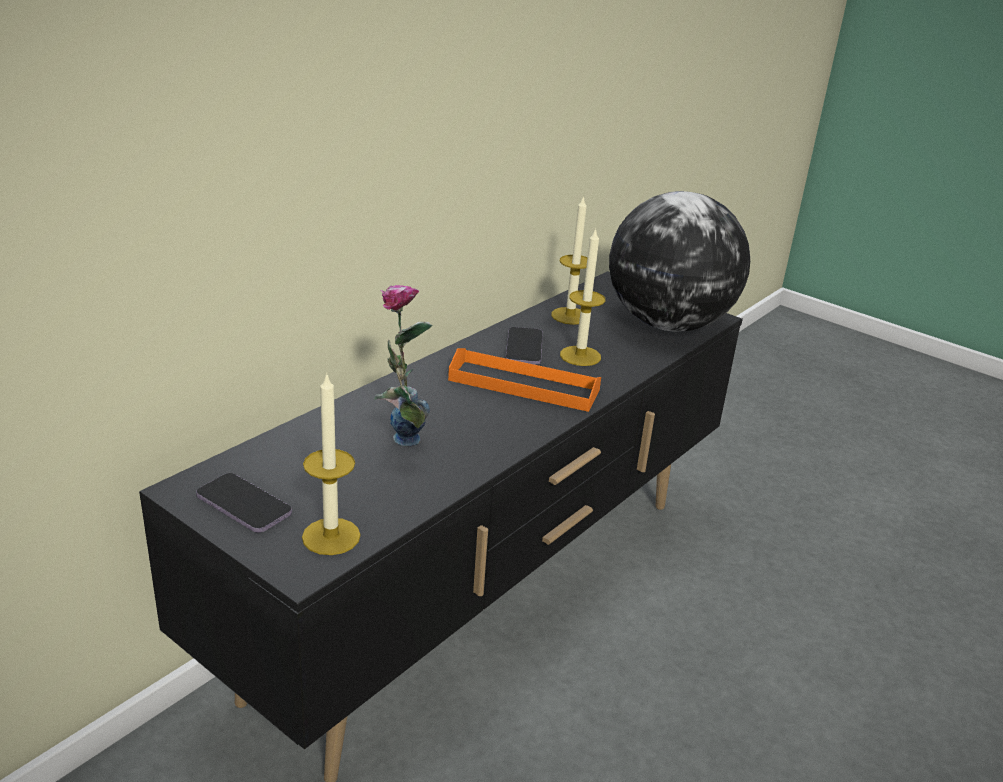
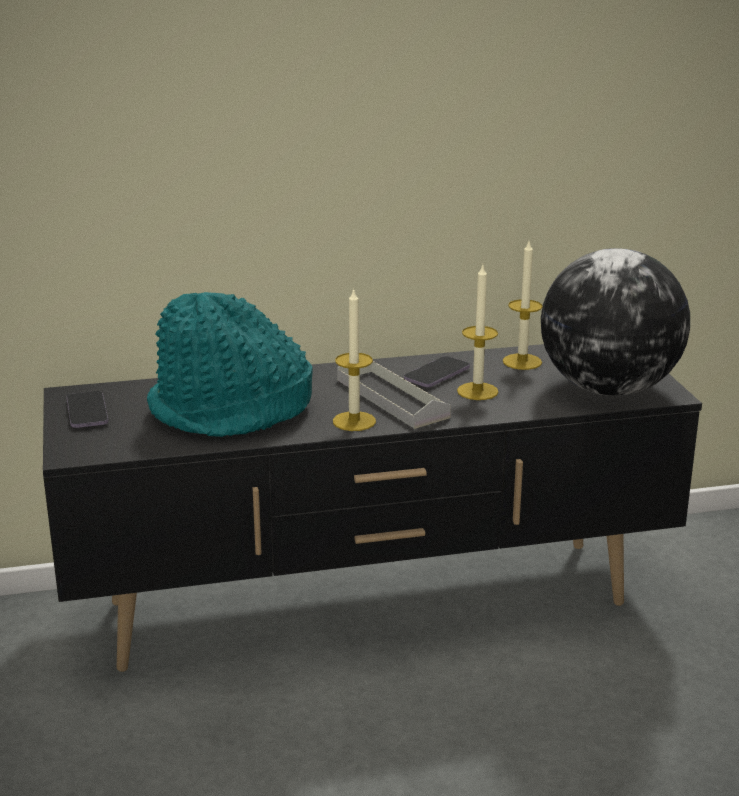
camera: 40 degrees right, 5 degrees down
(331, 536) = (111, 443): candle -> candle (354, 421)
(400, 449) = (230, 411): vase -> turquoise hat
(524, 385) = (391, 398): orange tray -> grey tray

